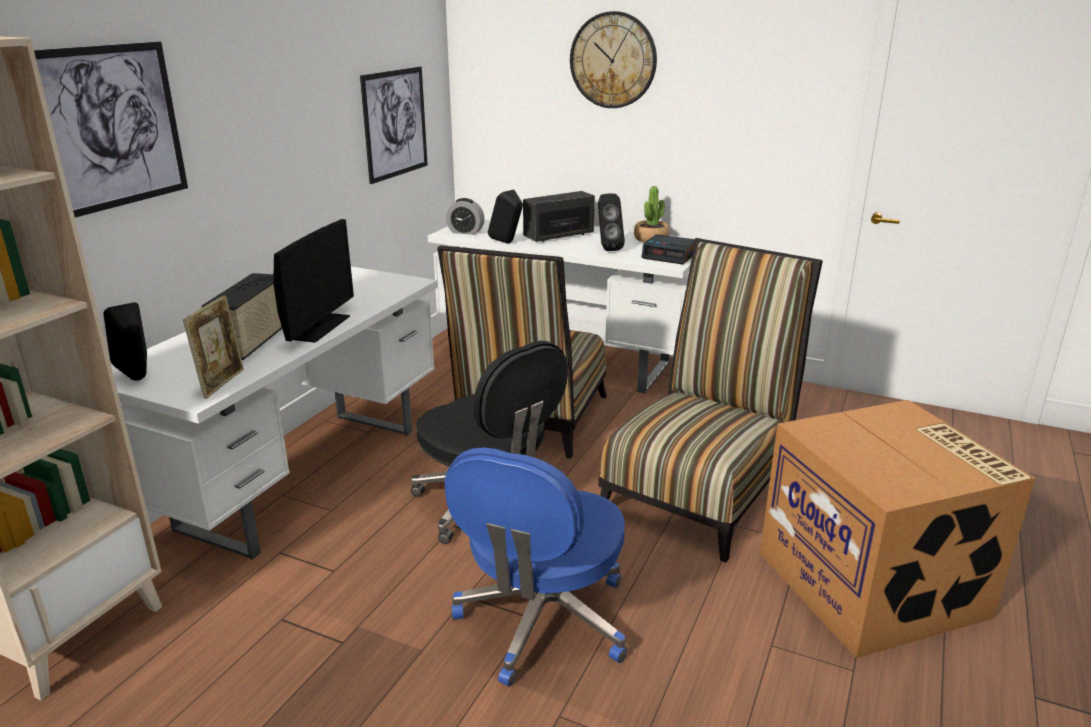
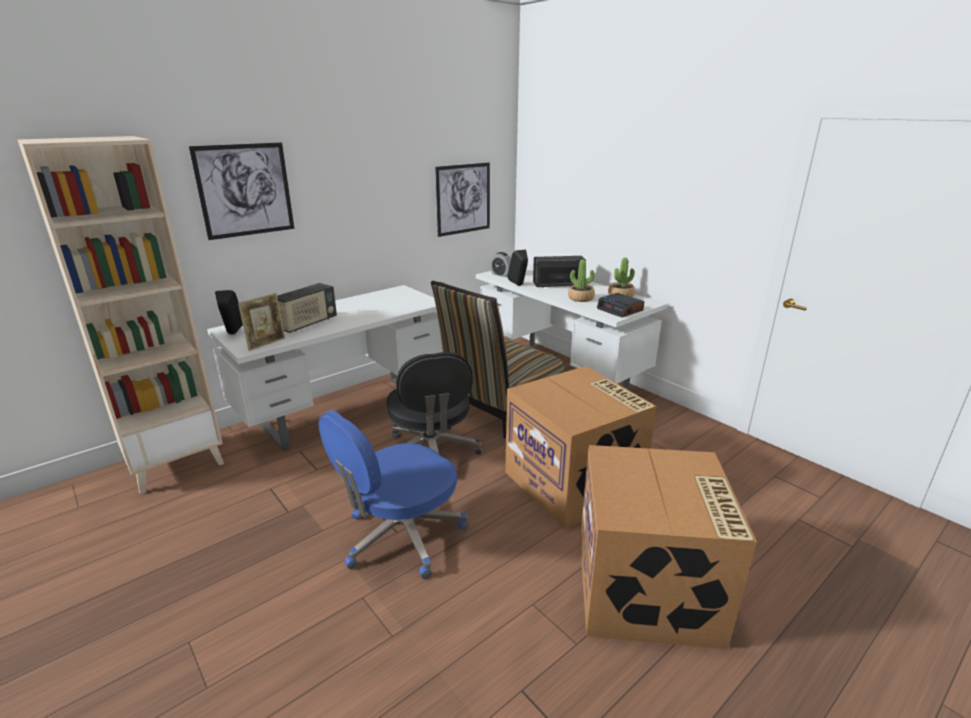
camera: 25 degrees right, 0 degrees up
(319, 327) = (349, 321): monitor -> none
(607, 248) = (580, 298): black speaker -> potted plant
(613, 60) = (611, 163): wall clock -> none
(699, 490) = (574, 482): chair -> cardboard box

